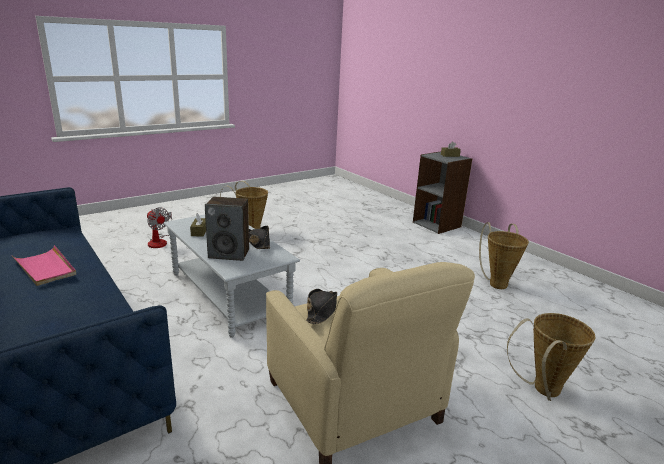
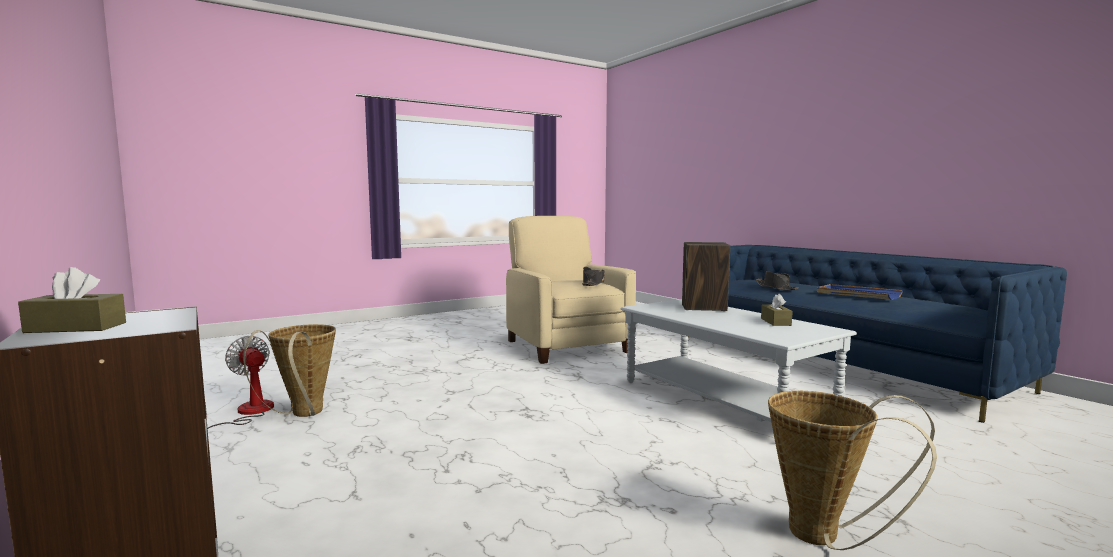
camera: 175 degrees left, 15 degrees down
(45, 268) = (857, 294): pink tray -> blue tray
(160, 241) = (1008, 493): fan -> fan (247, 413)
(258, 243) = (679, 314): black hat -> black hat (776, 288)
(542, 391) = (417, 348): basket -> none

